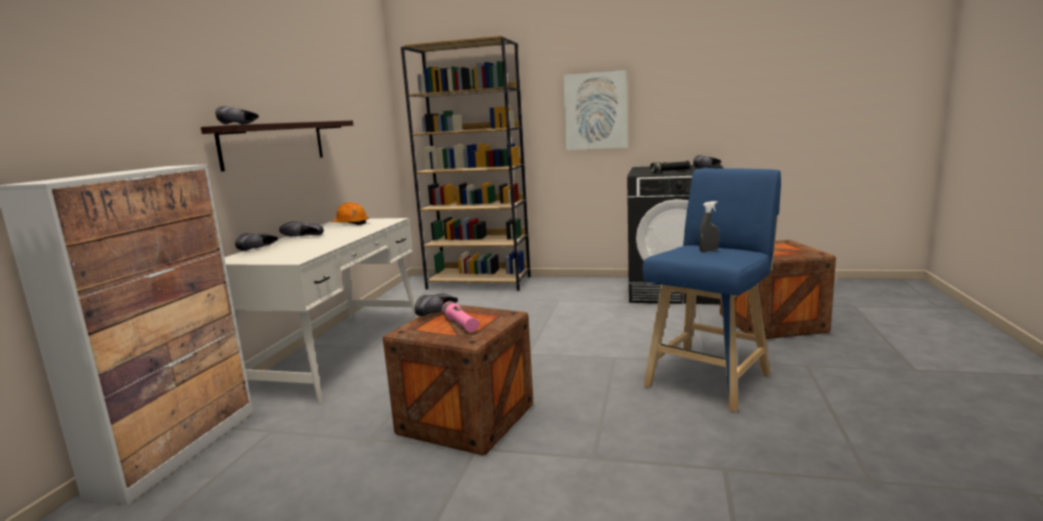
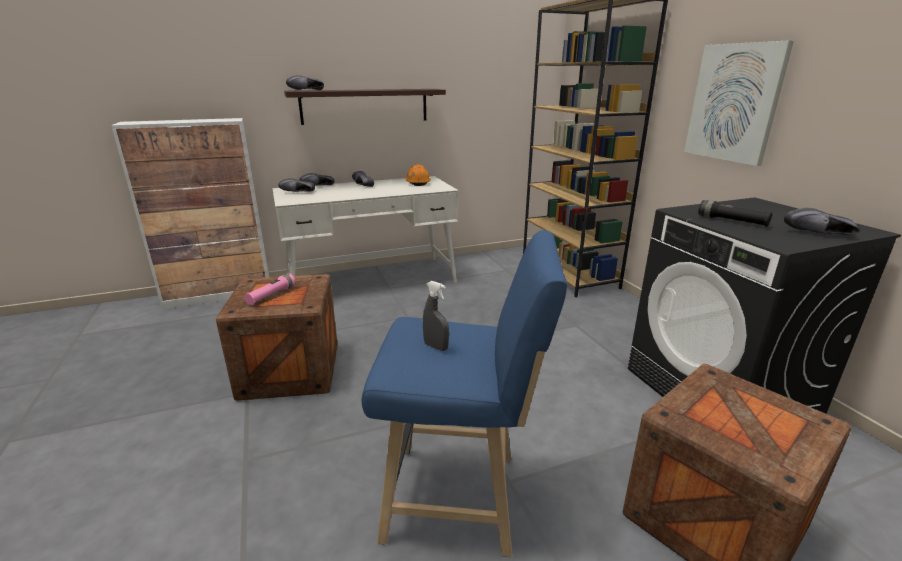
camera: 55 degrees right, 10 degrees up
(438, 313) = (298, 279): black shoe -> black shoe (297, 192)

